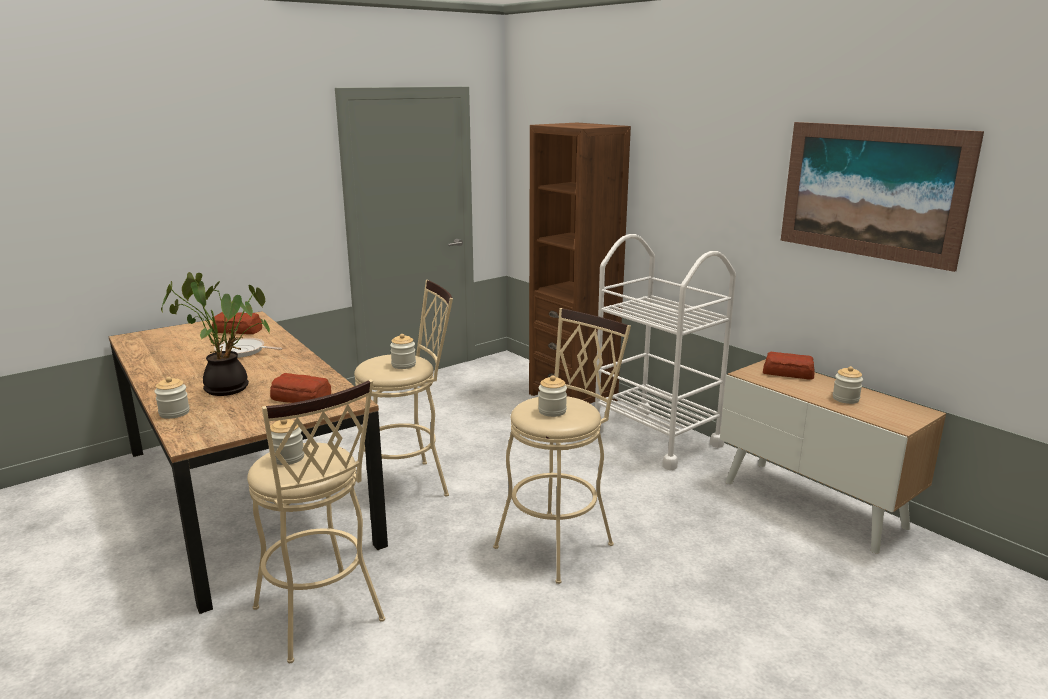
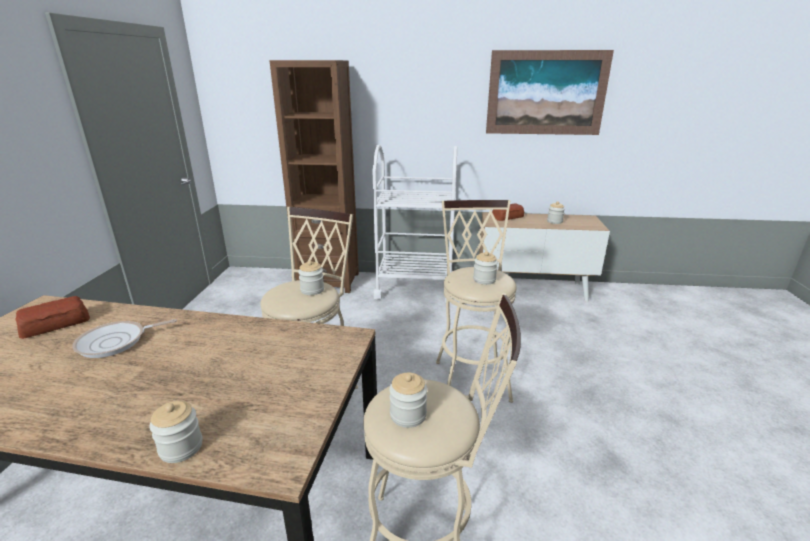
camera: 45 degrees left, 5 degrees up
(229, 387) = (187, 384): potted plant -> none
(301, 398) = (294, 356): bread -> none

